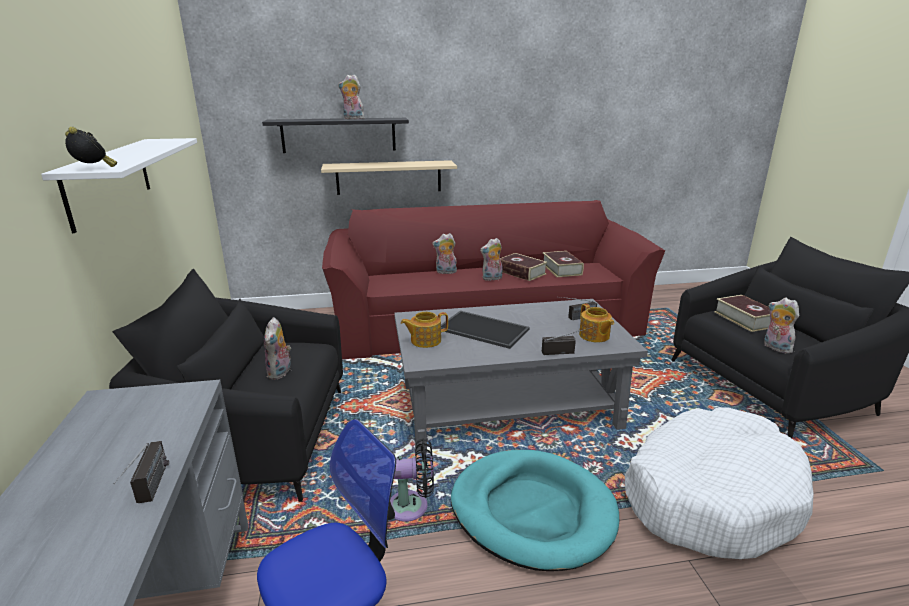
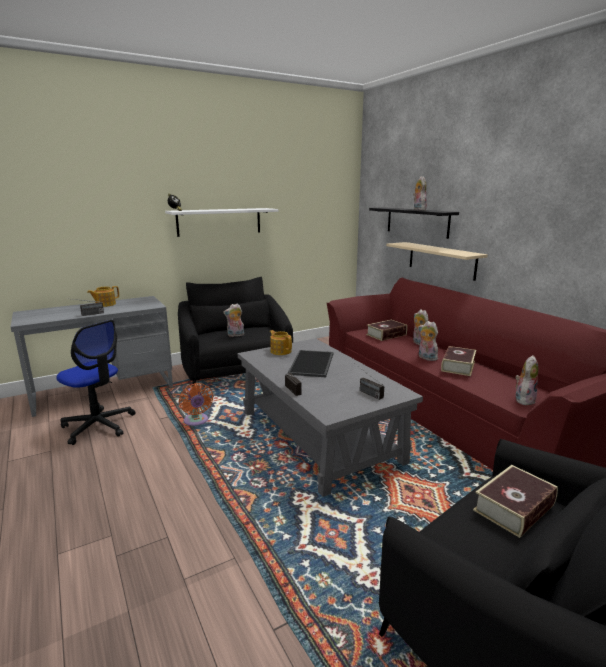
camera: 70 degrees right, 5 degrees down
(412, 506) = (196, 421): black fan -> orange fan
(532, 511) = (202, 461): turquoise dog bed -> none
(561, 269) = (499, 382): book -> book (386, 334)
(594, 336) = (335, 401): teapot -> teapot (105, 304)
(710, 495) = (247, 552): white dog bed -> none
(775, 347) = (444, 530): plush toy -> plush toy (523, 399)

